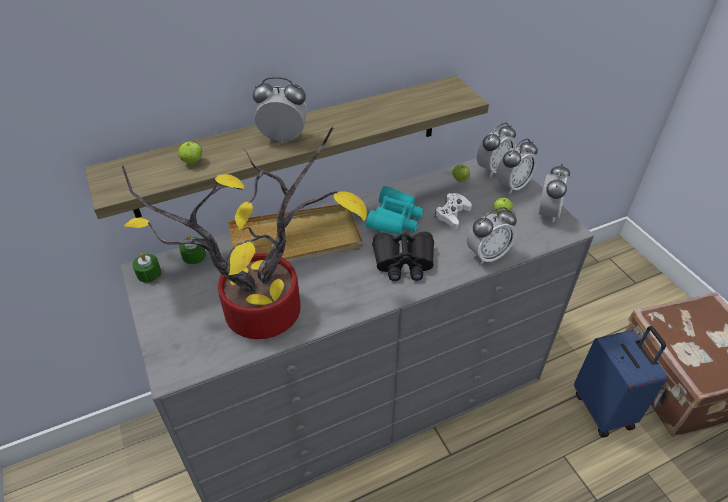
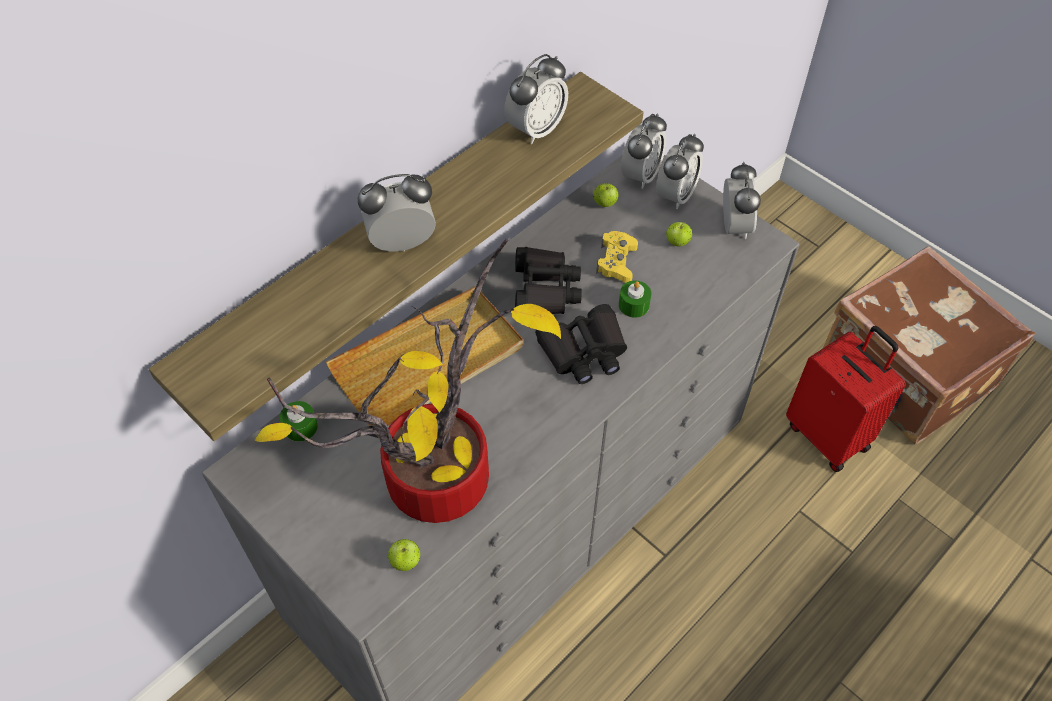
camera: 20 degrees left, 10 degrees up
(149, 273) = (252, 472): green candle -> green candle (633, 305)
(192, 162) = (299, 317): apple -> apple (405, 561)
(394, 219) = (545, 290): turquoise binoculars -> black binoculars
(452, 214) = (616, 262): white game controller -> yellow game controller
(487, 255) = (683, 311): alarm clock -> alarm clock (536, 129)
(604, 409) = (828, 435): blue suitcase -> red suitcase

